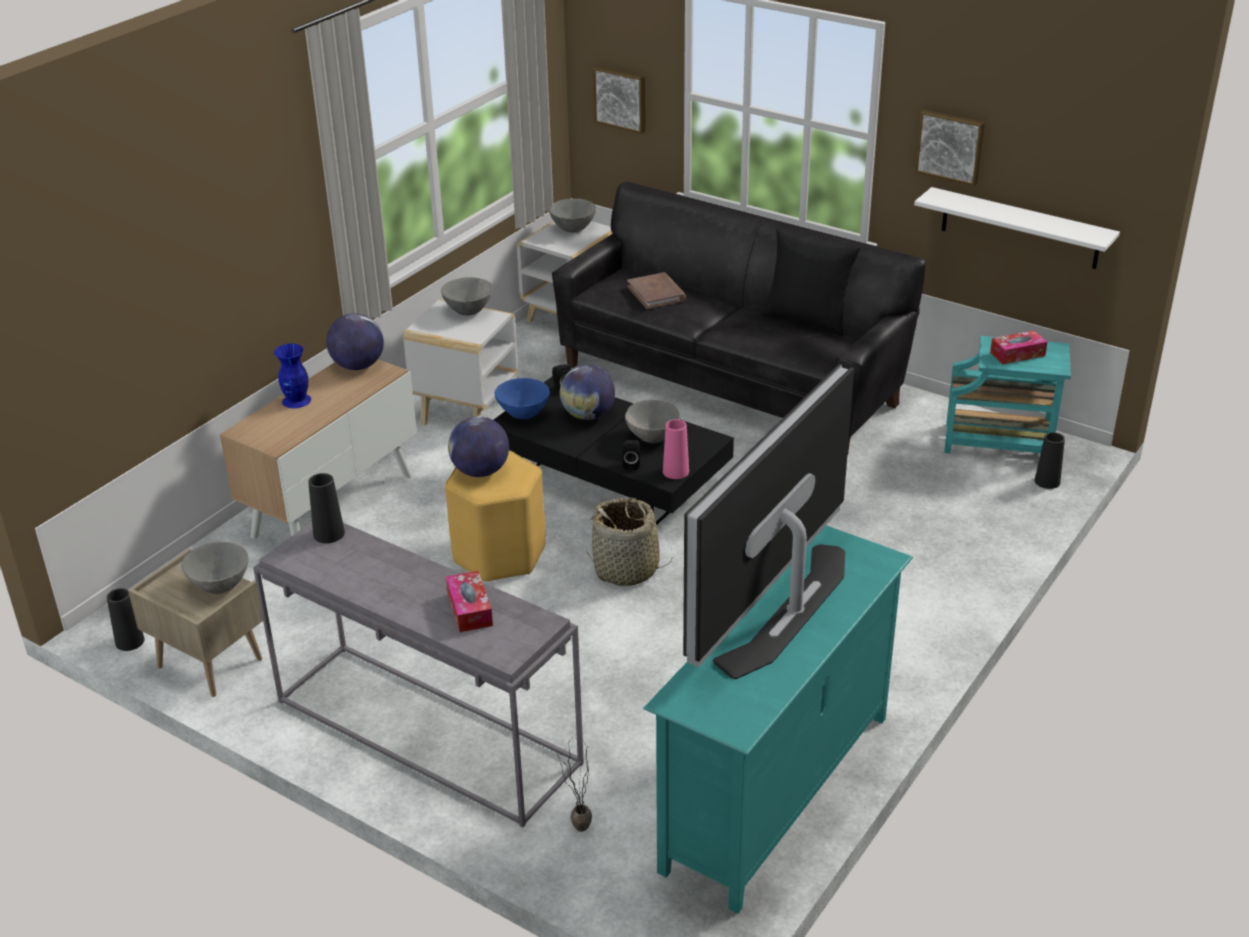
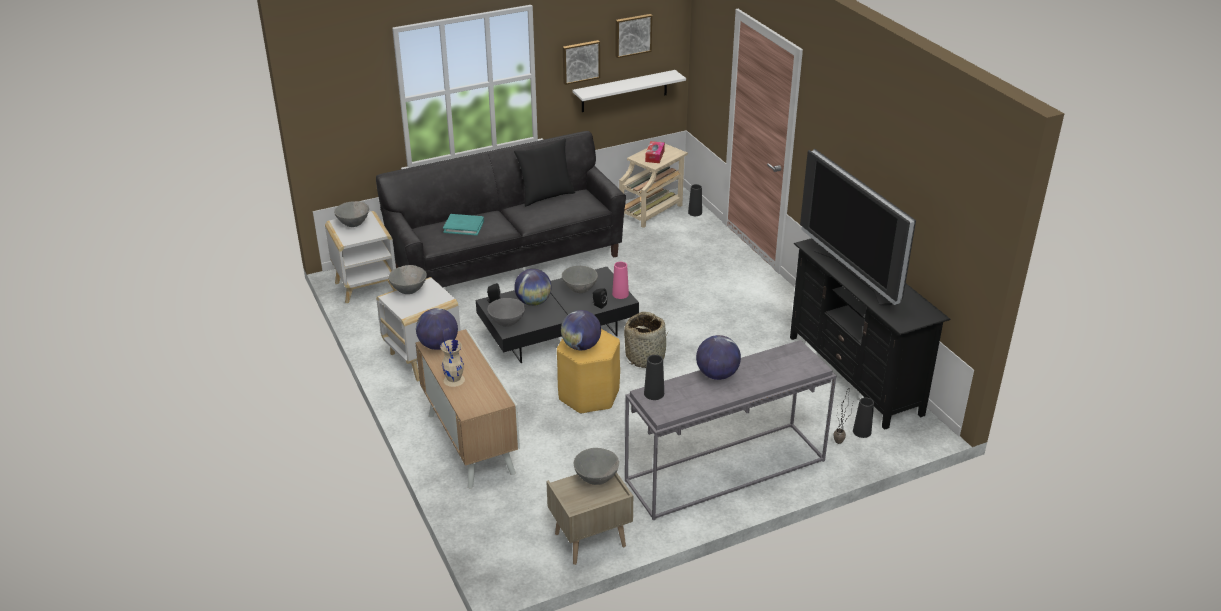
camera: 60 degrees left, 0 degrees up
(130, 641) = (534, 571): black vase -> black vase (862, 431)
(296, 401) = (454, 380): blue vase -> beige vase
(413, 571) = (717, 375): none -> globe
(469, 609) = (767, 366): tissue box -> none
(523, 414) = (507, 323): blue bowl -> grey bowl
(621, 98) = (349, 122): picture -> picture (632, 35)
(656, 293) = (464, 226): brown book -> turquoise book
(778, 793) = (855, 375): turquoise tv stand -> black tv stand
(1000, 444) = (652, 210): turquoise side table -> beige side table

